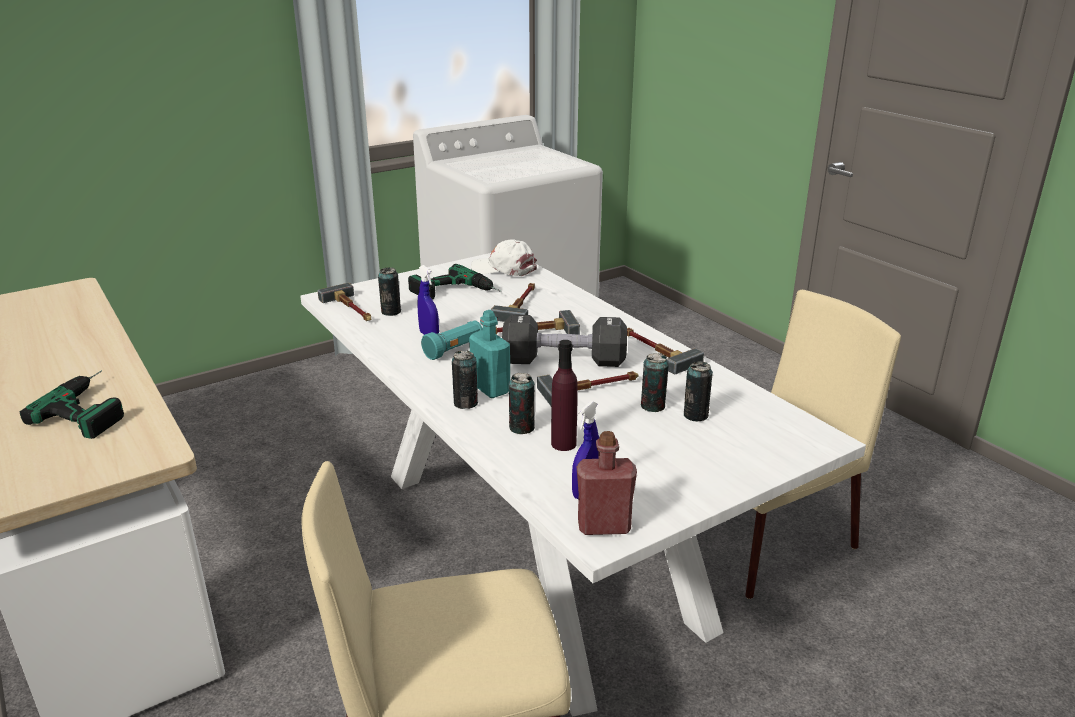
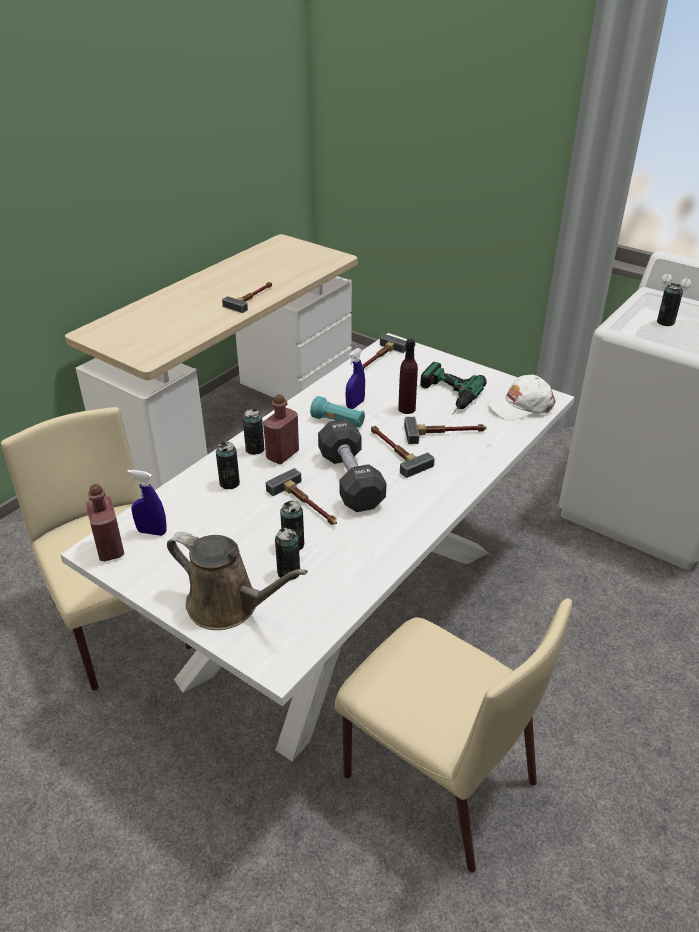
camera: 70 degrees right, 10 degrees up
(93, 407) = (190, 322): power drill -> none
(391, 312) = (386, 376): can -> can (665, 322)
(490, 389) = (282, 455): turquoise bottle -> red bottle
(504, 268) = (521, 406): white cap -> white cap turned 105 degrees counterclockwise
(563, 444) = (213, 508): purple bottle -> purple bottle (406, 409)
(655, 351) = (400, 529): hammer -> hammer (252, 298)
(735, 455) = (229, 606): none -> brown watering can

